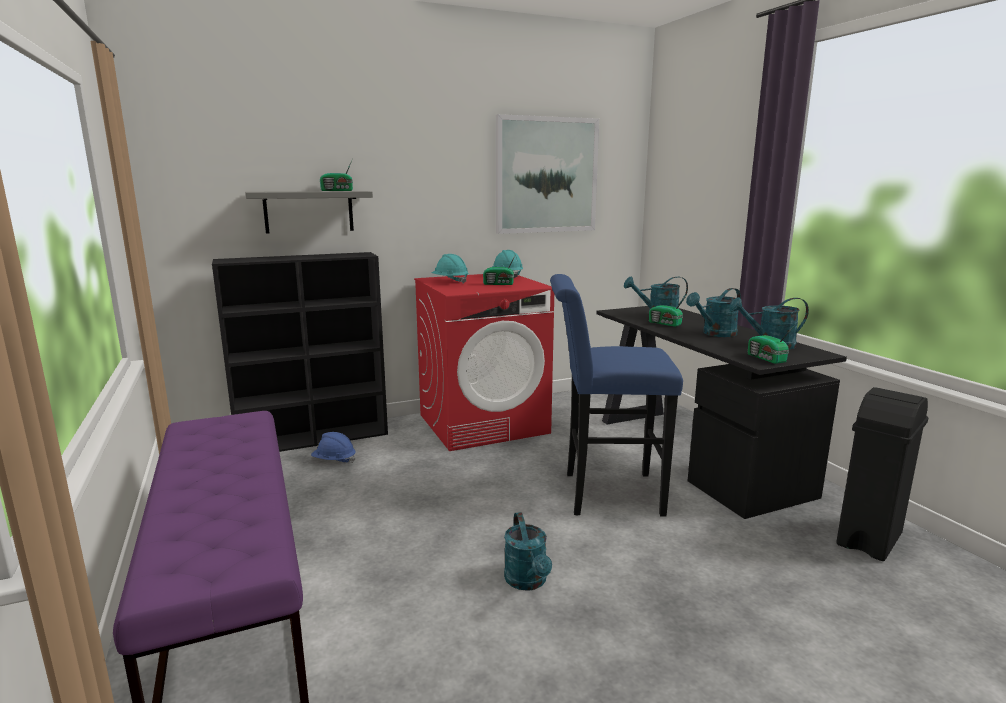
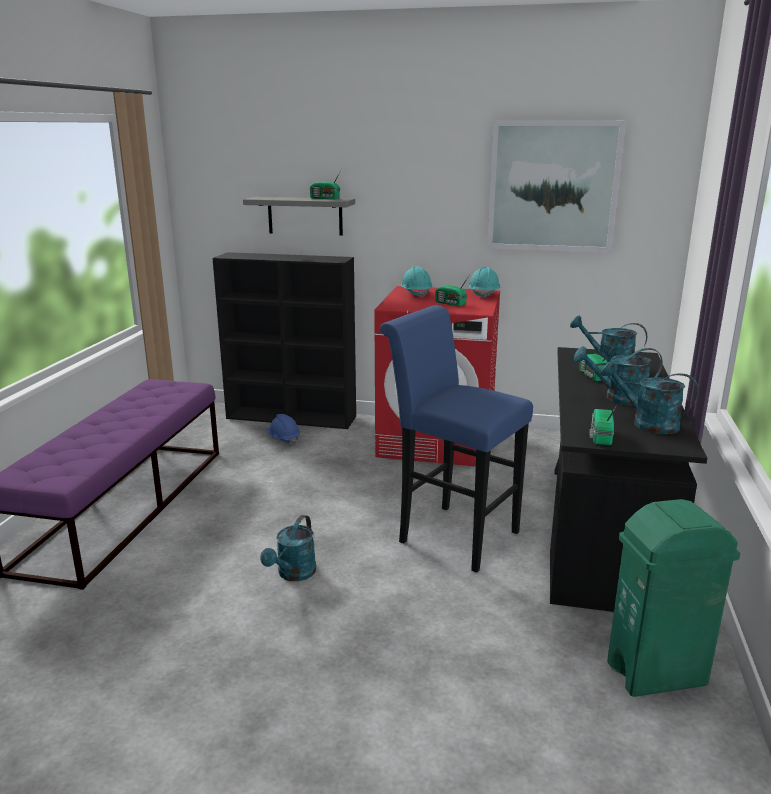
camera: 35 degrees right, 5 degrees up
(870, 539) = (657, 674): black trash can -> green trash can

